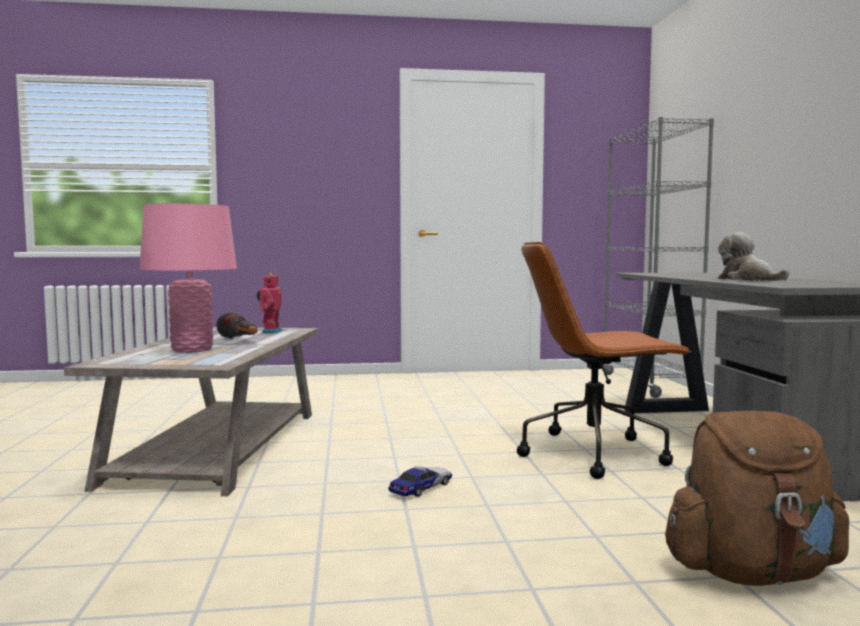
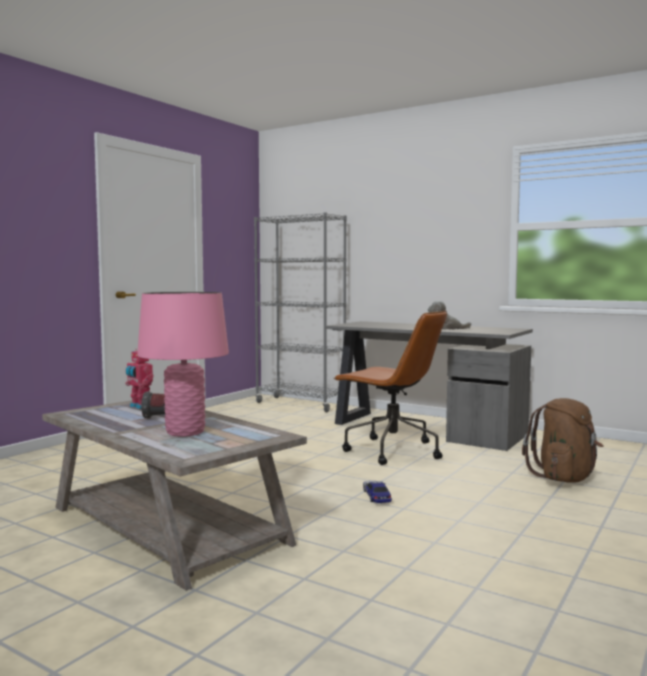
camera: 50 degrees left, 0 degrees up
(595, 453) = (391, 451): brown office chair -> brown office chair turned 90 degrees counterclockwise

